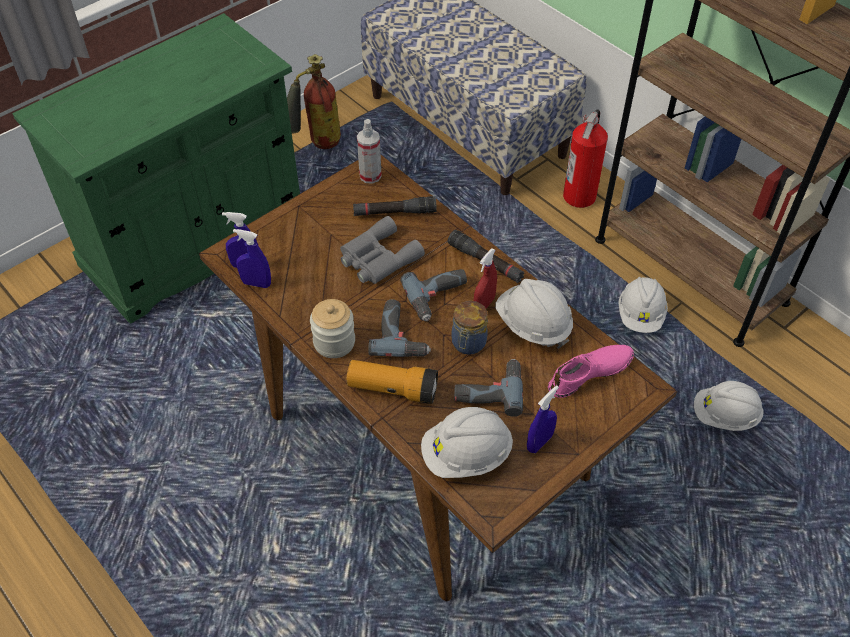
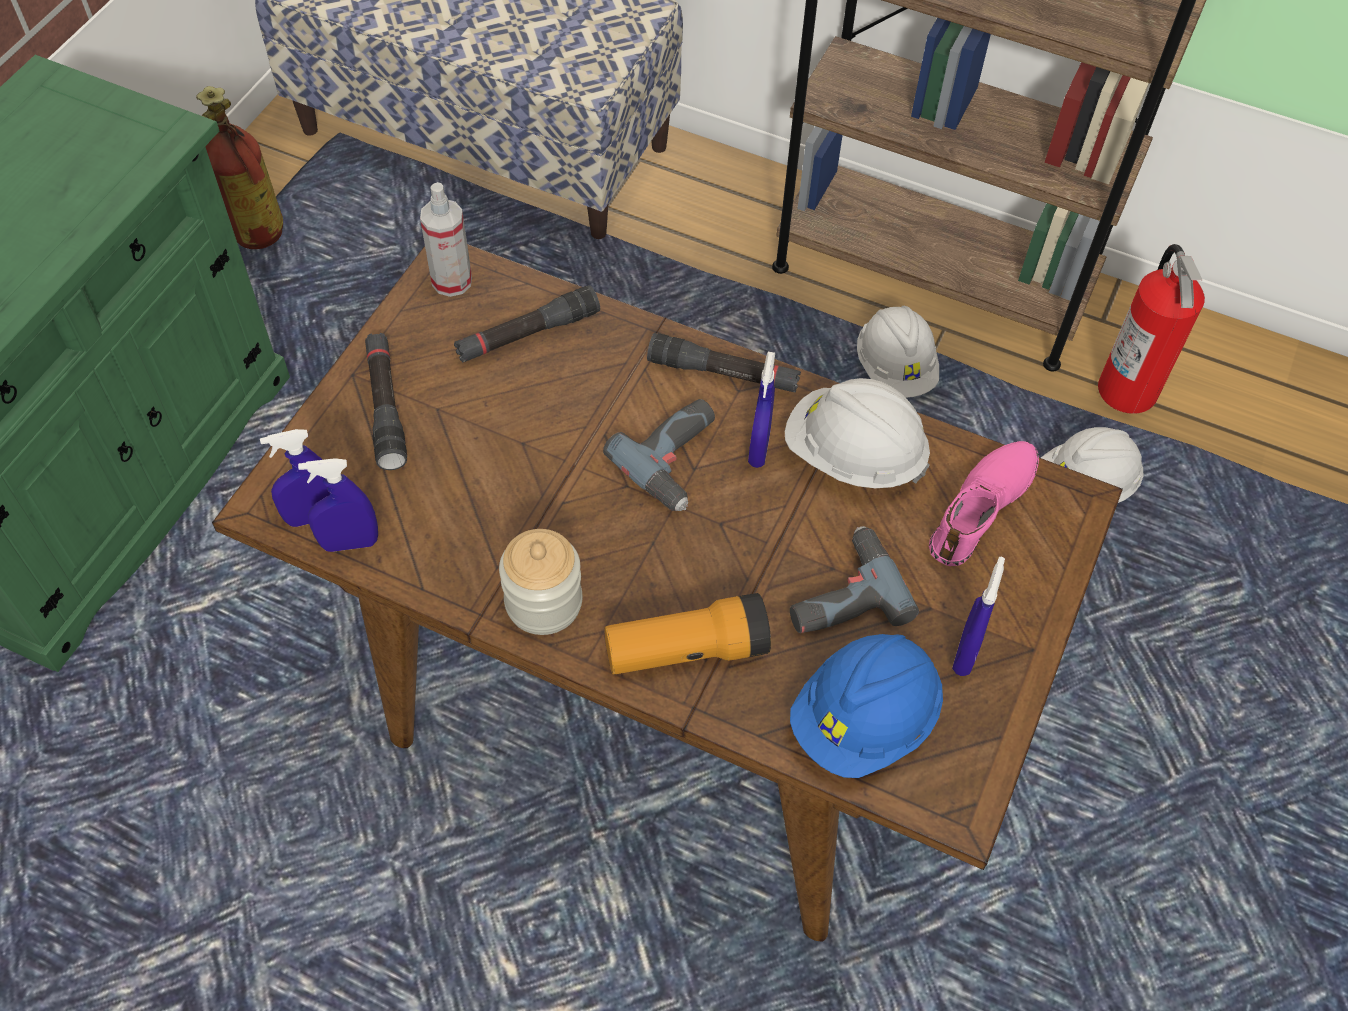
camera: 25 degrees left, 5 degrees up
(306, 226) = (386, 407): none -> black flashlight
(377, 258) = (540, 426): grey binoculars -> none
(401, 334) = (651, 548): power drill -> none
(466, 455) = (864, 720): white hard hat -> blue hard hat
(468, 344) = (768, 525): jar -> none
(484, 305) = (759, 448): red spray bottle -> blue spray bottle
(580, 196) = (717, 205): fire extinguisher -> fire extinguisher (1128, 389)

